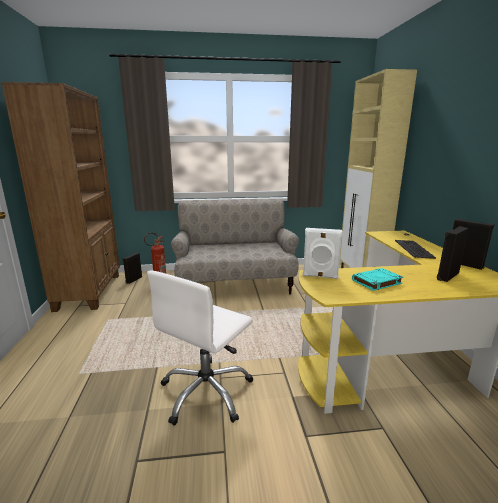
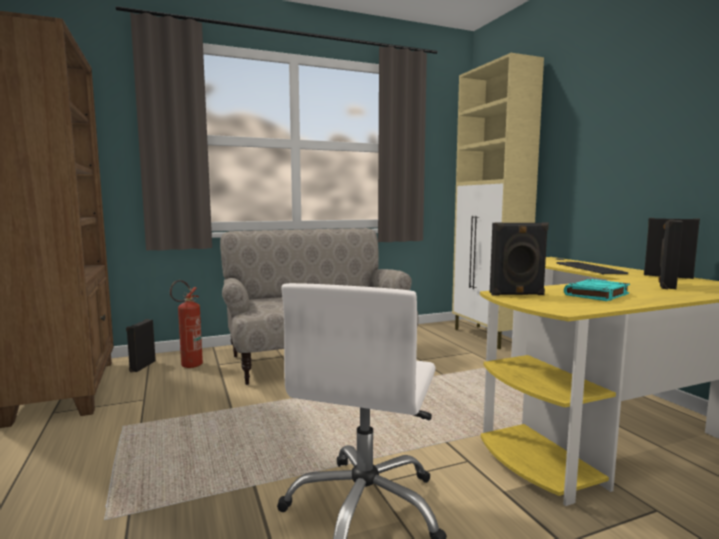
camera: 15 degrees left, 10 degrees down
(320, 276) = (517, 294): white speaker -> black speaker

